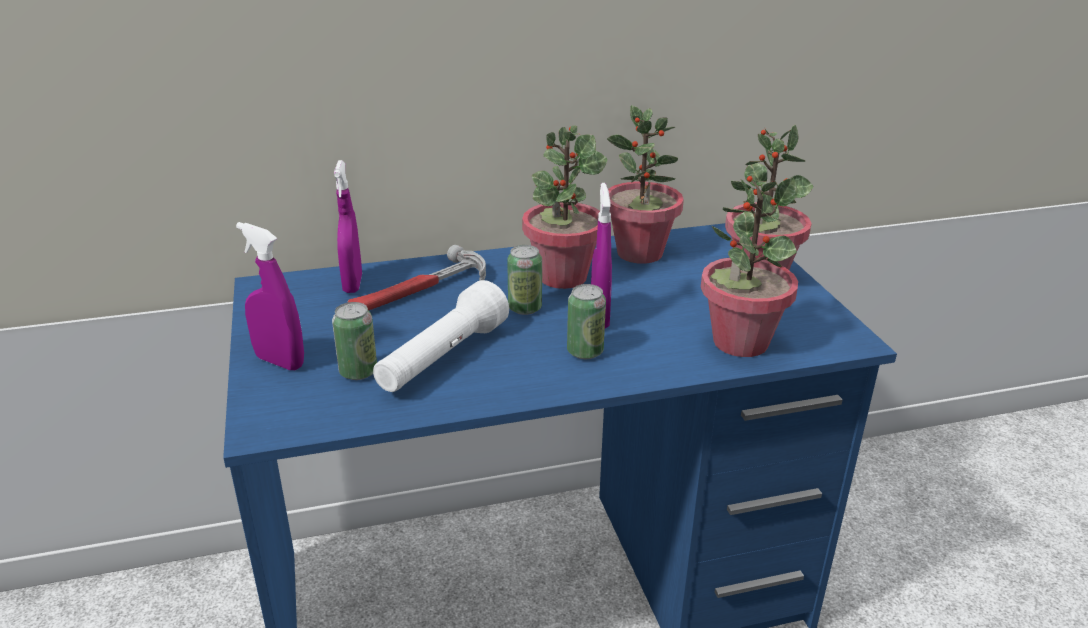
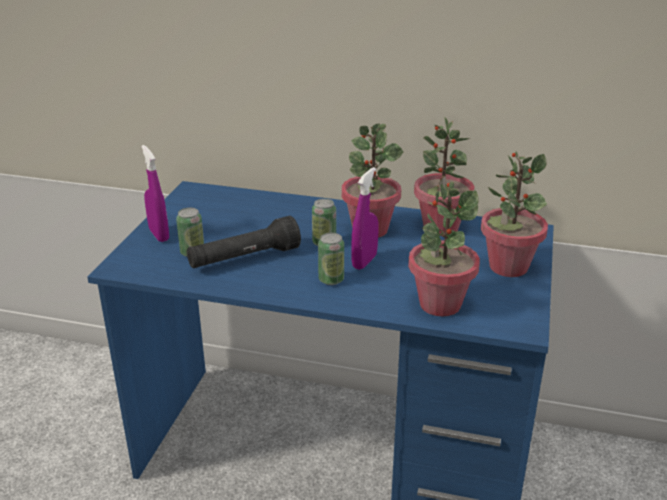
camera: 30 degrees right, 0 degrees up
(353, 284) = (240, 201): purple spray bottle -> none
(418, 292) = (272, 215): hammer -> none
(442, 358) = (244, 258): white flashlight -> black flashlight

